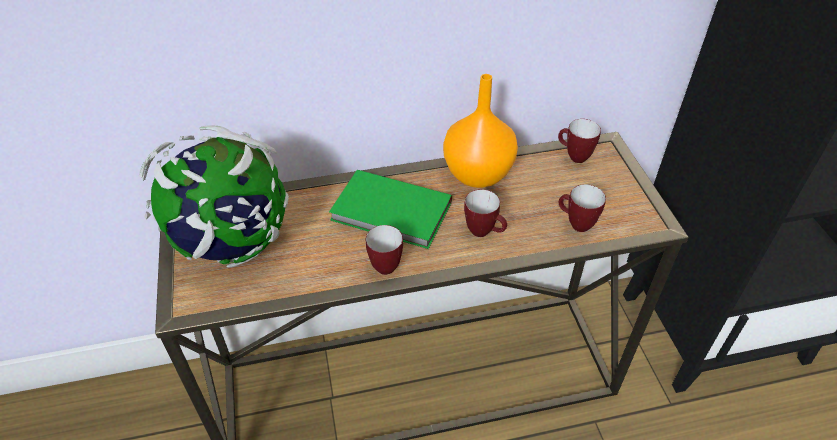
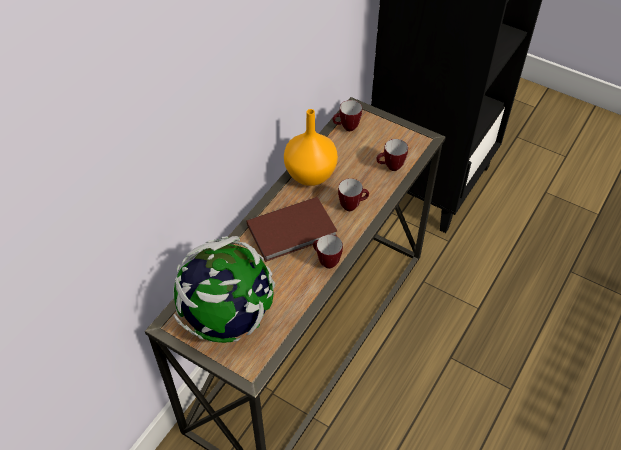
camera: 45 degrees left, 5 degrees up
(392, 213) = (293, 231): green book -> brown book

